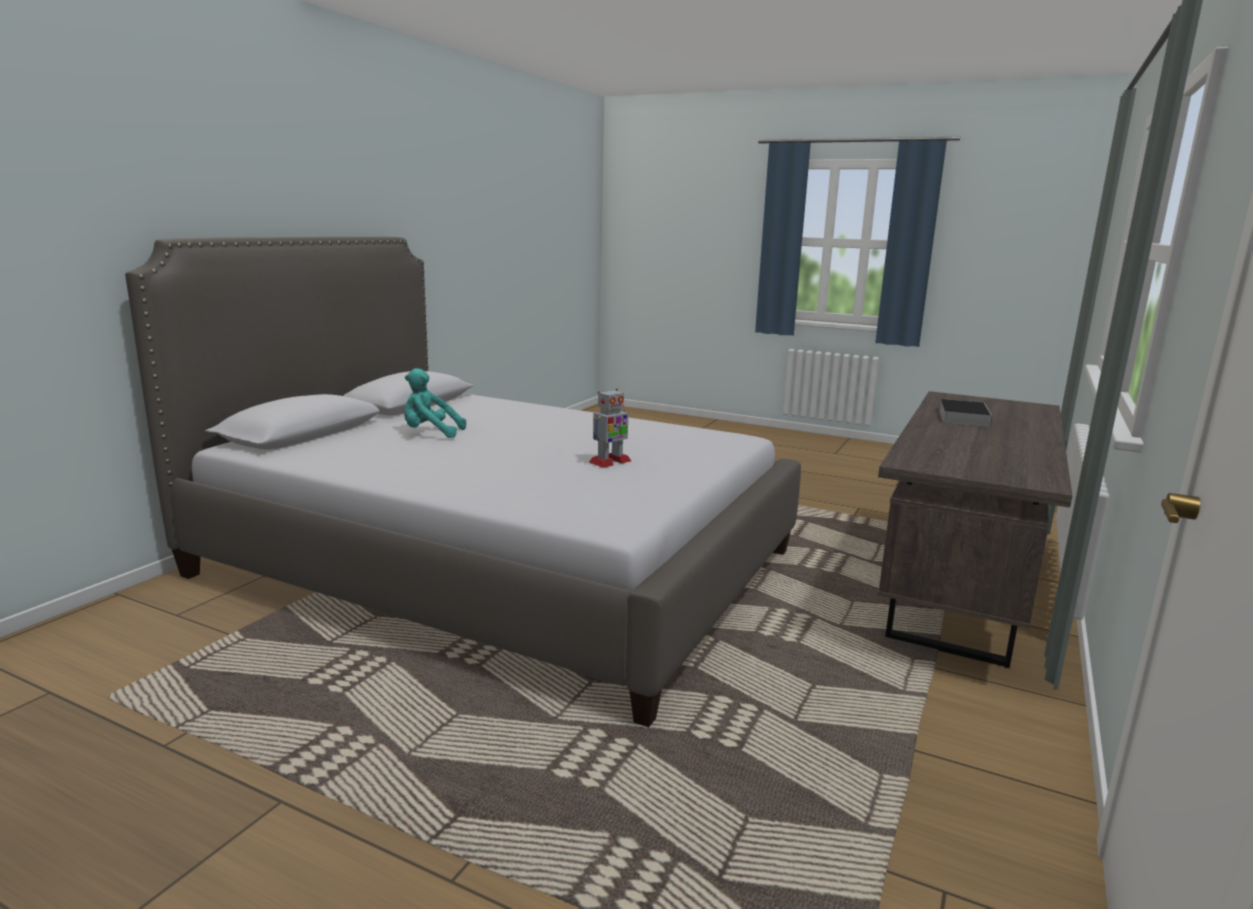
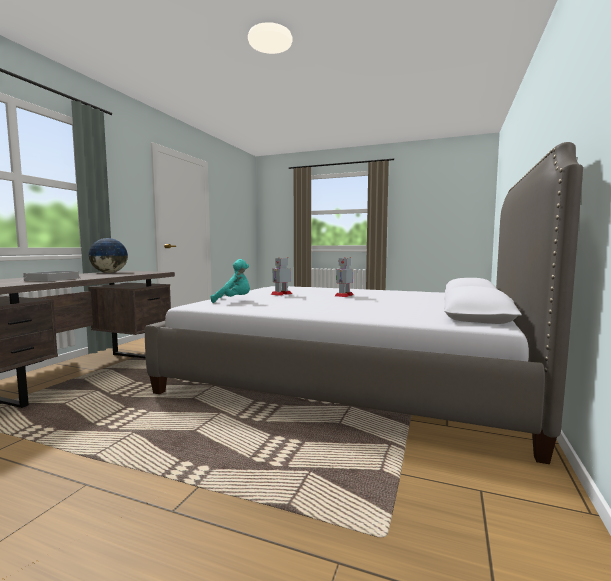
camera: 175 degrees right, 10 degrees down
(430, 433) = (397, 299): turquoise plush toy -> turquoise plush toy (233, 300)
(499, 447) = (344, 295): none -> toy robot
(1016, 461) = (109, 272): none -> globe

